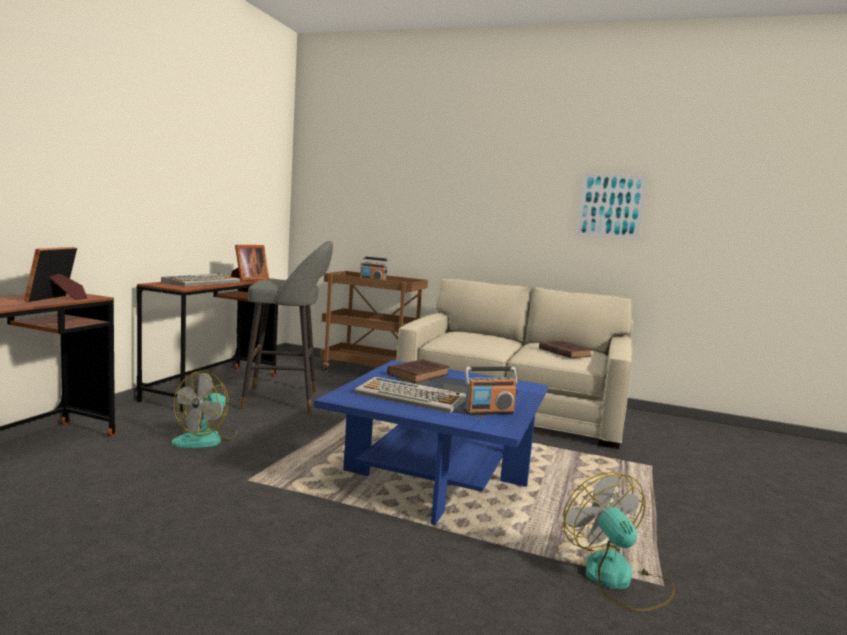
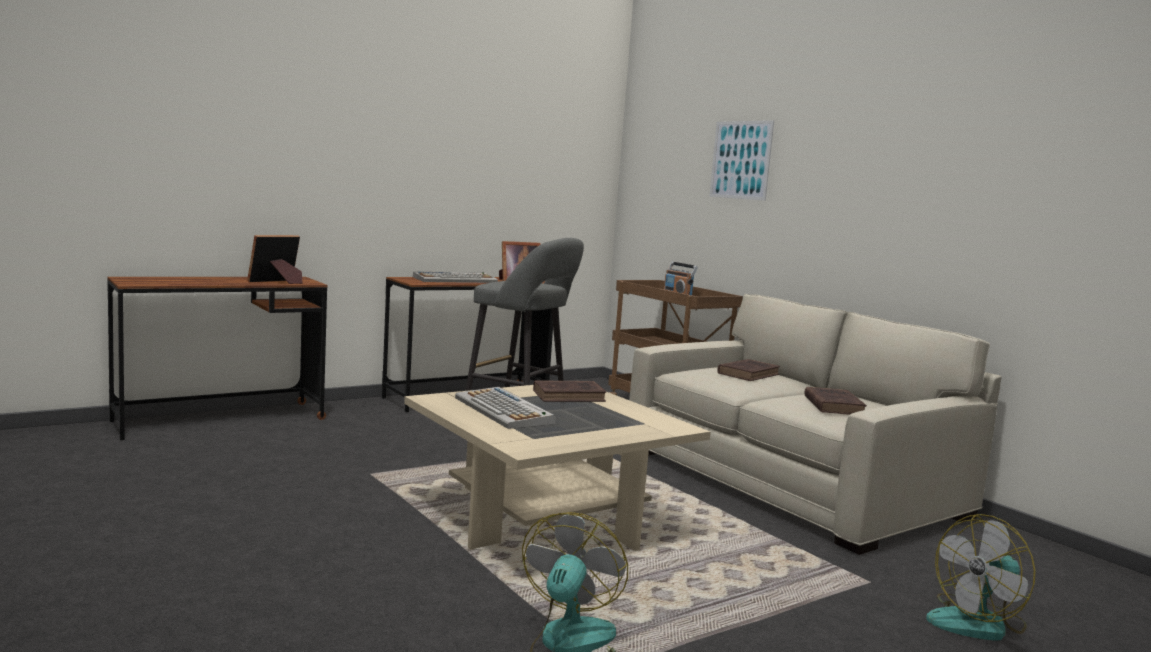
camera: 35 degrees right, 0 degrees up
(206, 438) = (390, 437): fan -> fan (978, 622)
(435, 478) = (545, 518): blue coffee table -> beige coffee table
(477, 337) = (749, 374): none -> brown book
(488, 412) = (553, 436): radio -> none
(610, 206) = (978, 192): picture -> picture (741, 160)

